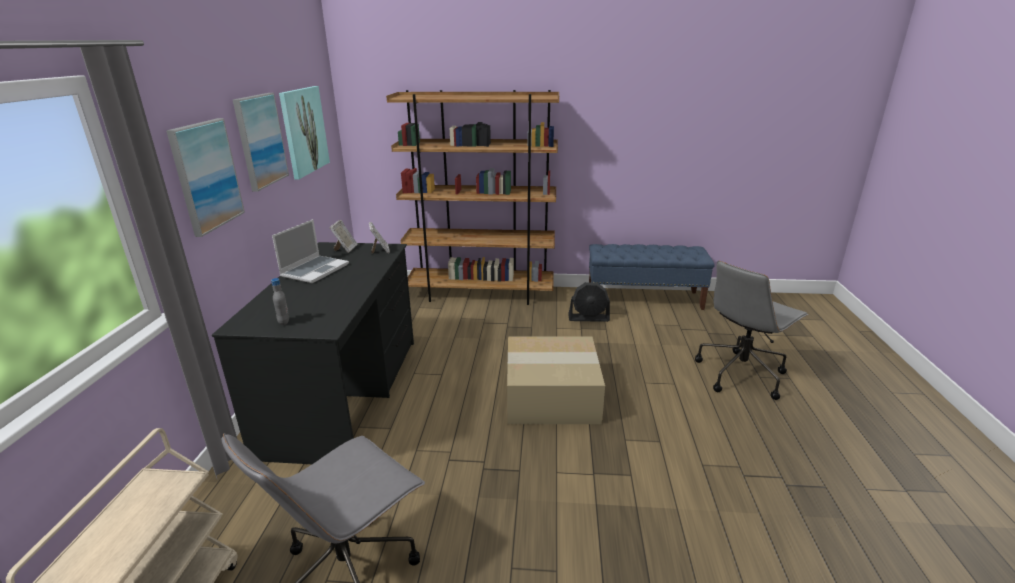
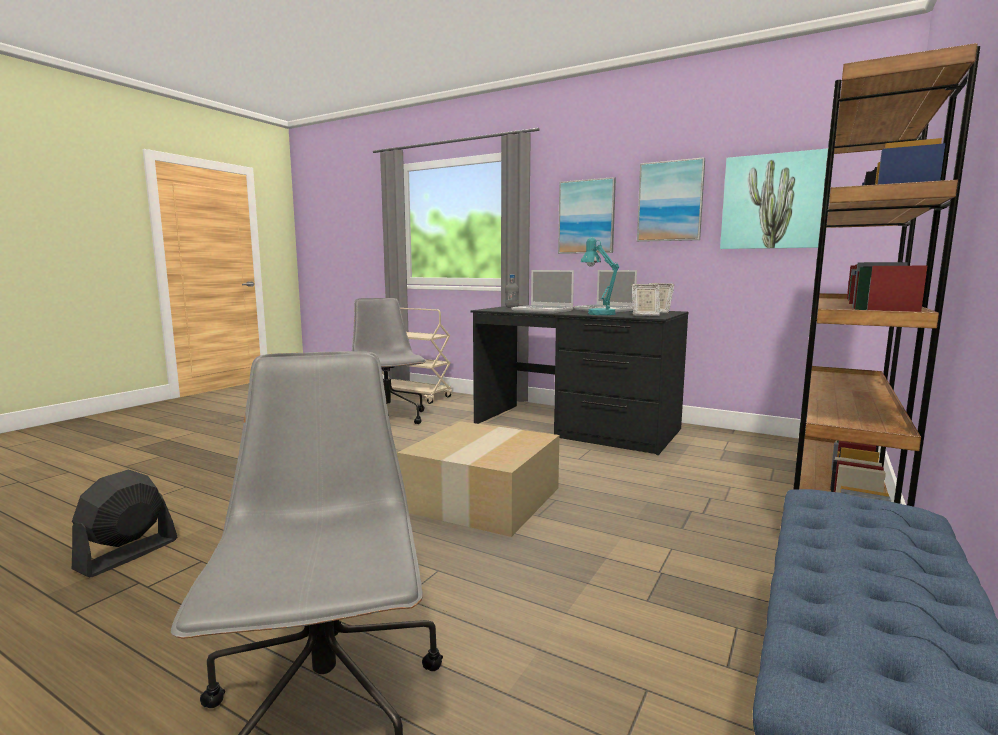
camera: 115 degrees right, 15 degrees down
(335, 295) = (543, 310): none -> laptop
(364, 268) = (598, 313): none -> turquoise table lamp
(588, 318) = (709, 596): black fan -> black fan (127, 554)

